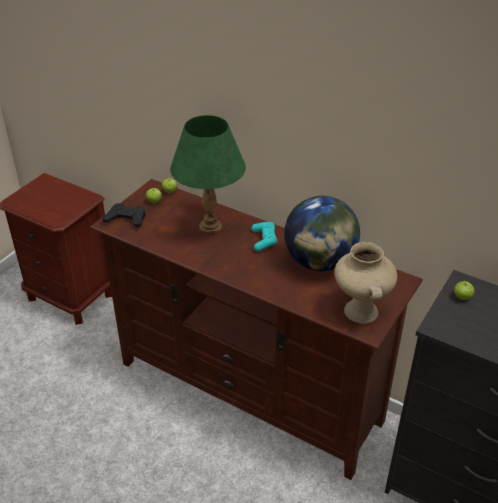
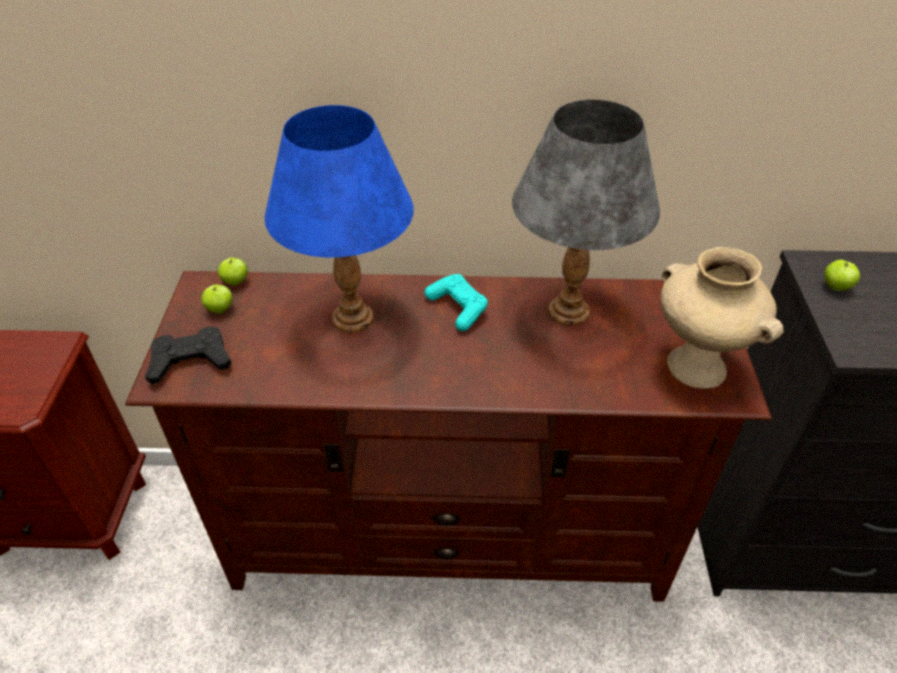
camera: 30 degrees left, 5 degrees up
(211, 227) = (353, 318): green table lamp -> blue table lamp
(319, 262) = (569, 311): globe -> grey table lamp

